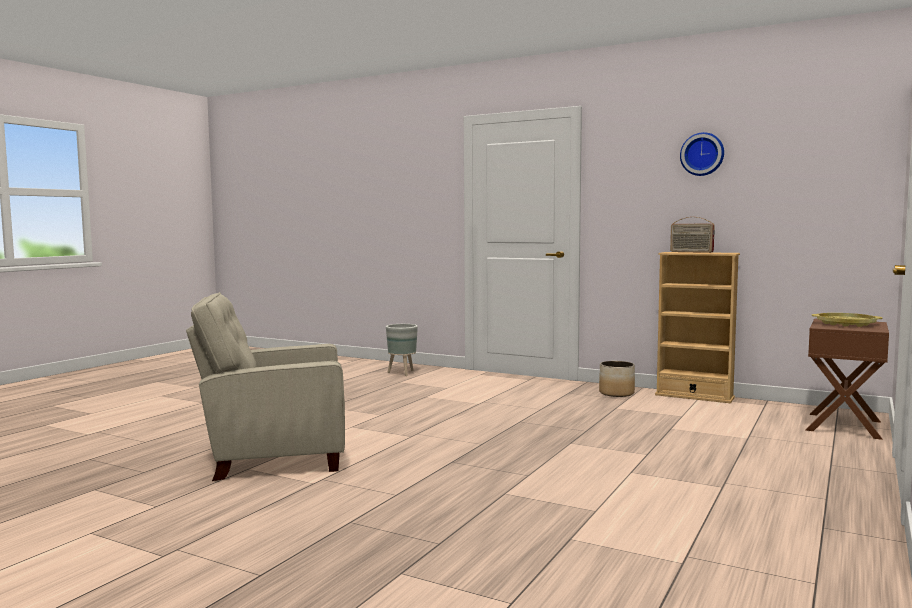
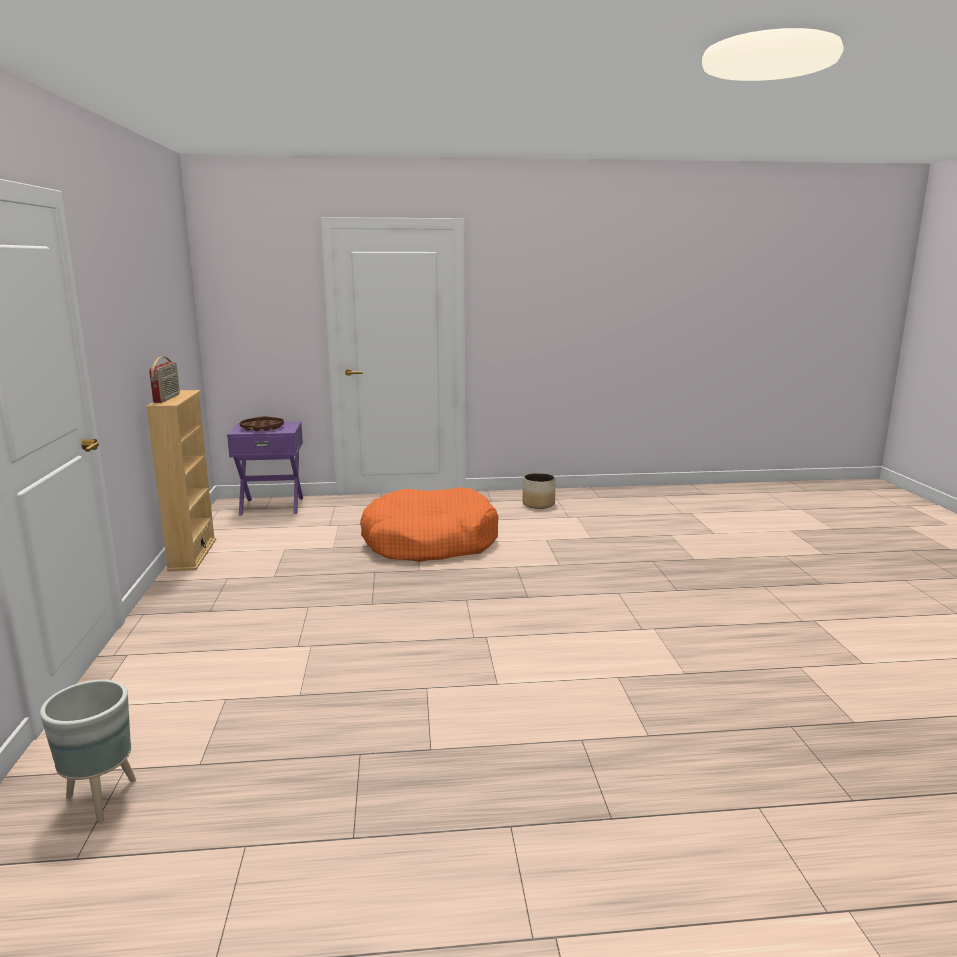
camera: 125 degrees left, 10 degrees up
(272, 457) = (644, 677): beige armchair -> none
(617, 393) = (197, 587): planter -> planter (538, 504)
(648, 459) = (429, 542): none -> orange dog bed
(702, 154) = (139, 280): wall clock -> none
(845, 426) = (272, 506): brown nightstand -> purple nightstand
(846, 324) = (262, 427): yellow tray -> brown tray

